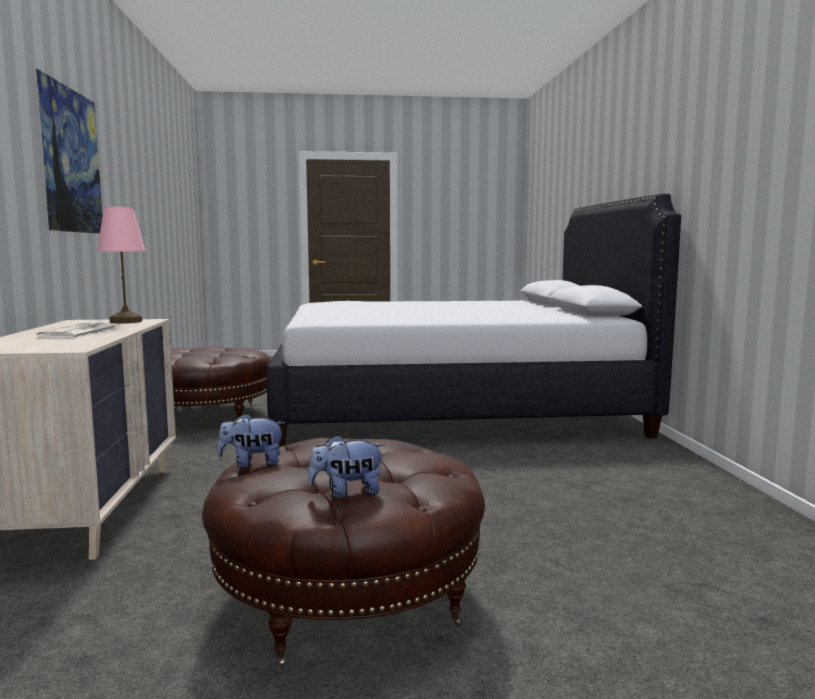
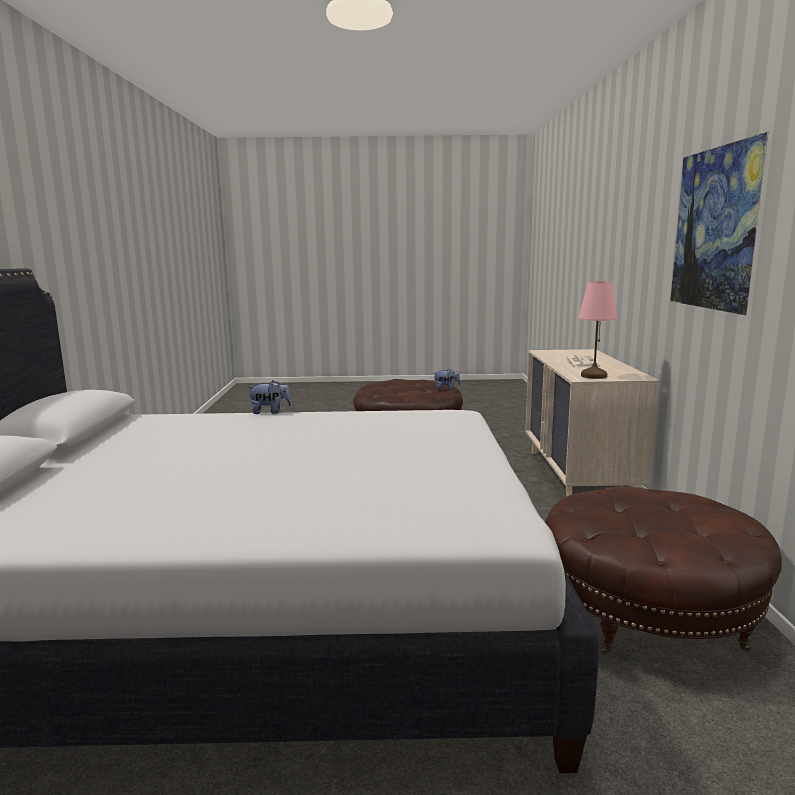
camera: 175 degrees left, 5 degrees up
(347, 493) = (407, 380): plush toy -> plush toy (270, 412)

